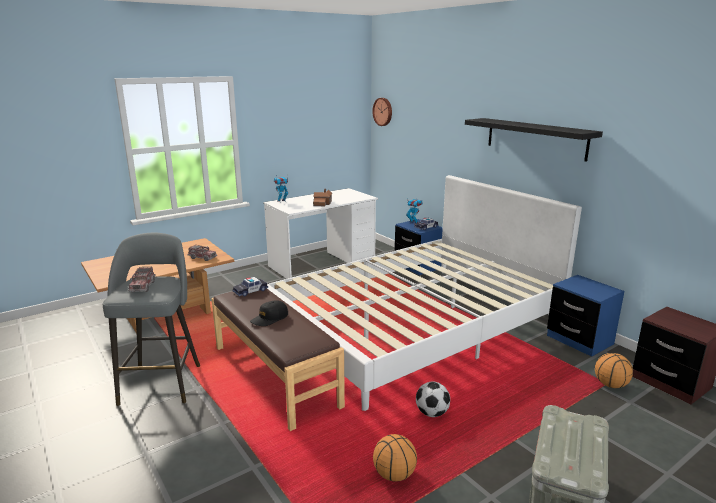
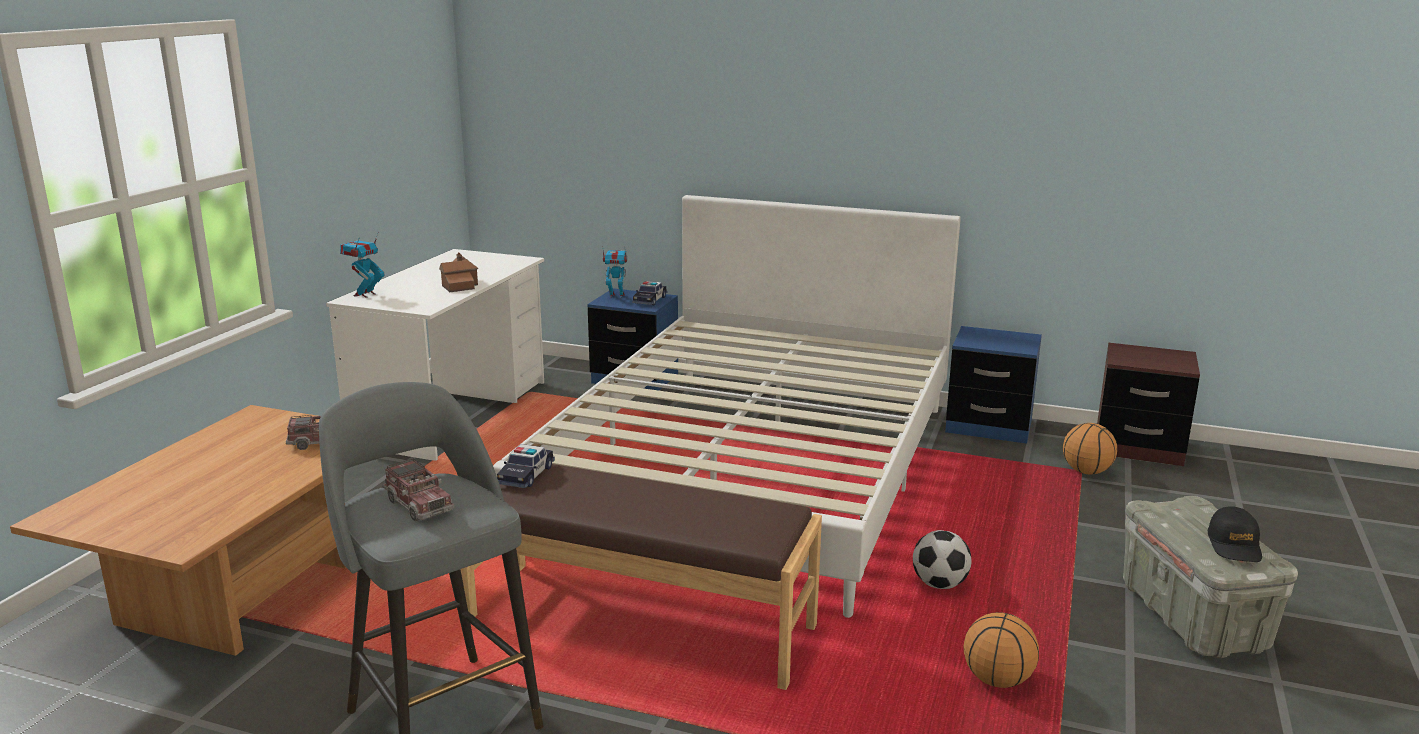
camera: 35 degrees left, 0 degrees up
(269, 318) = (643, 507): black cap -> black cap (1234, 545)
(383, 111) = (496, 84): wall clock -> none
(535, 138) = (863, 113): black shelf -> none

